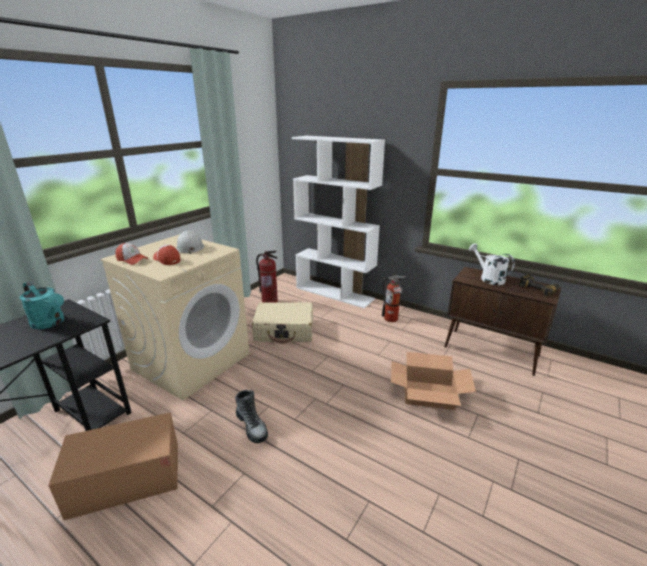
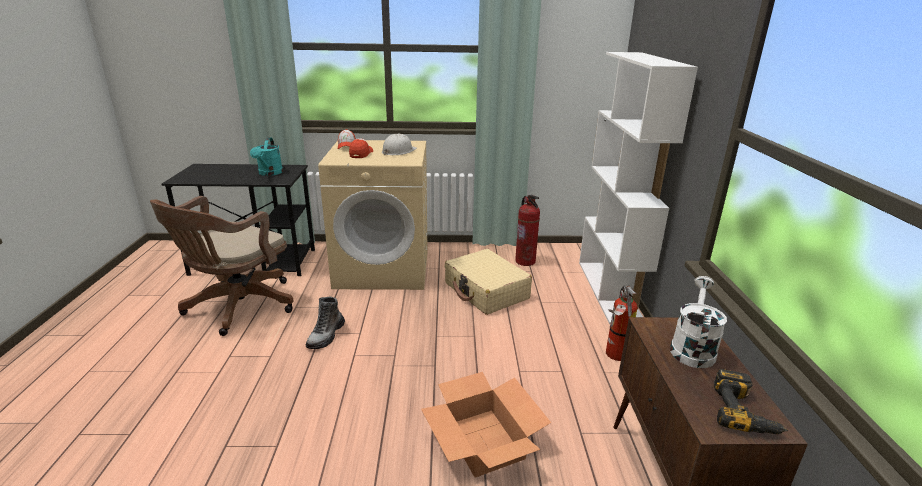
camera: 55 degrees right, 0 degrees up
(126, 478) = (237, 307): cardboard box -> brown office chair

